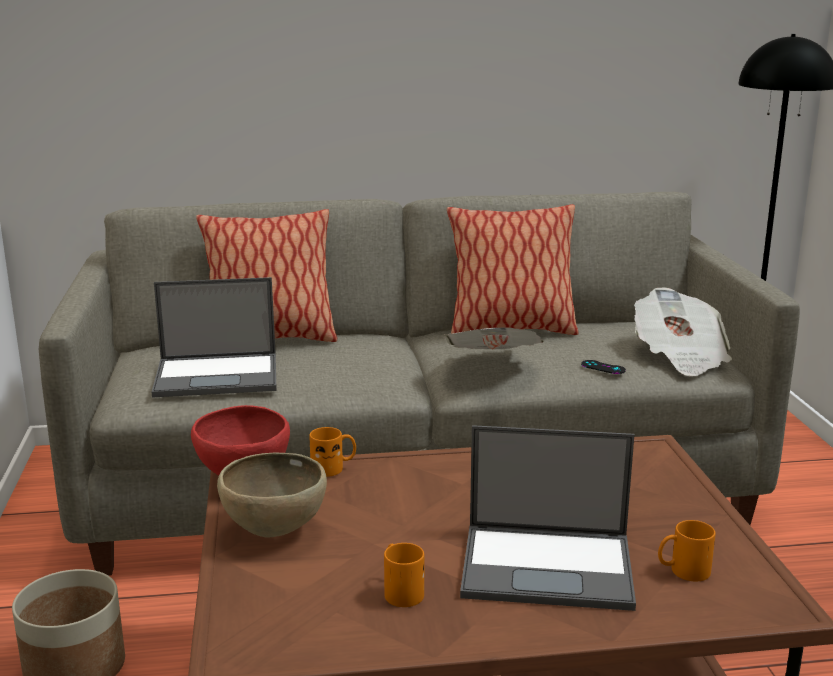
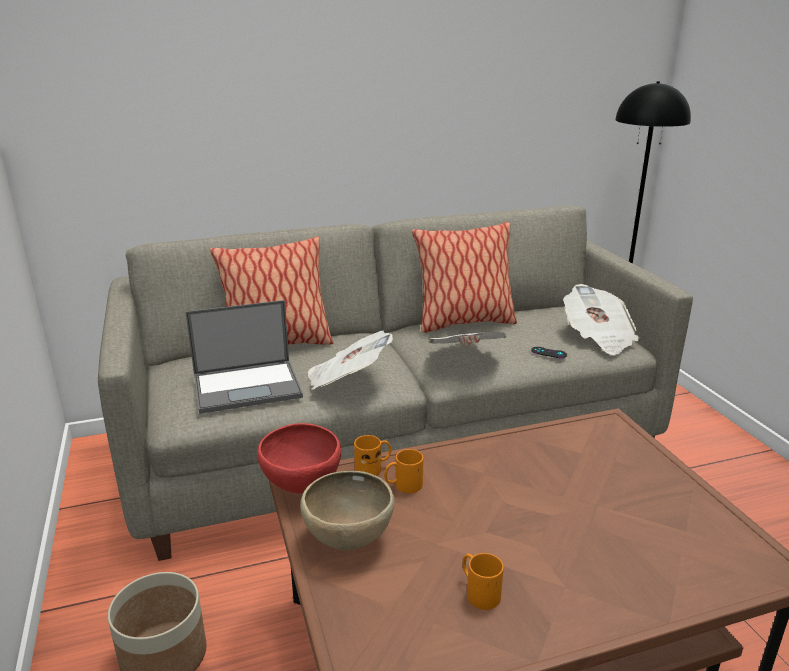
camera: 10 degrees left, 5 degrees up
(337, 378) = (347, 380): none -> newspaper
(549, 566) = (586, 550): laptop -> none
(683, 571) = (689, 542): orange mug -> orange mug (403, 486)

